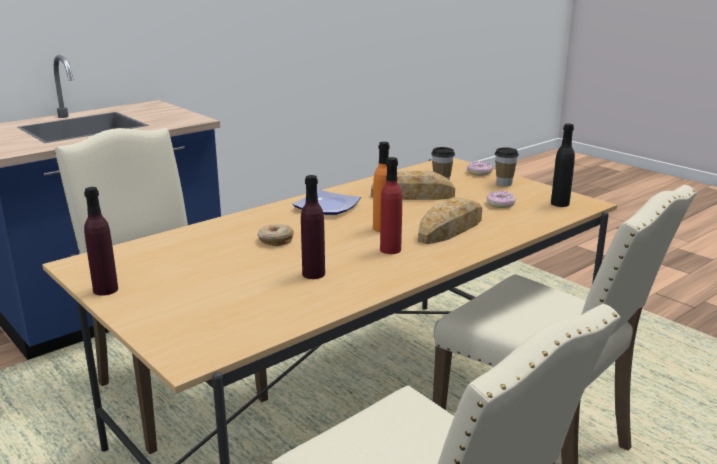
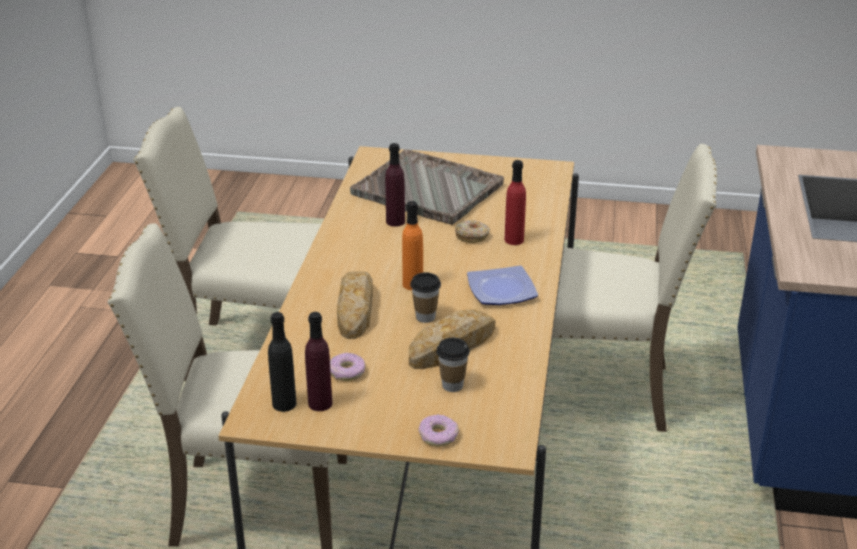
camera: 140 degrees right, 10 degrees up
(105, 290) = (495, 164): purple bottle -> purple bottle (320, 403)
(224, 290) = (428, 190): none -> grey tray
(390, 249) = (374, 264): red bottle -> red bottle (514, 240)
(504, 183) = (382, 421): cup -> cup (425, 317)

